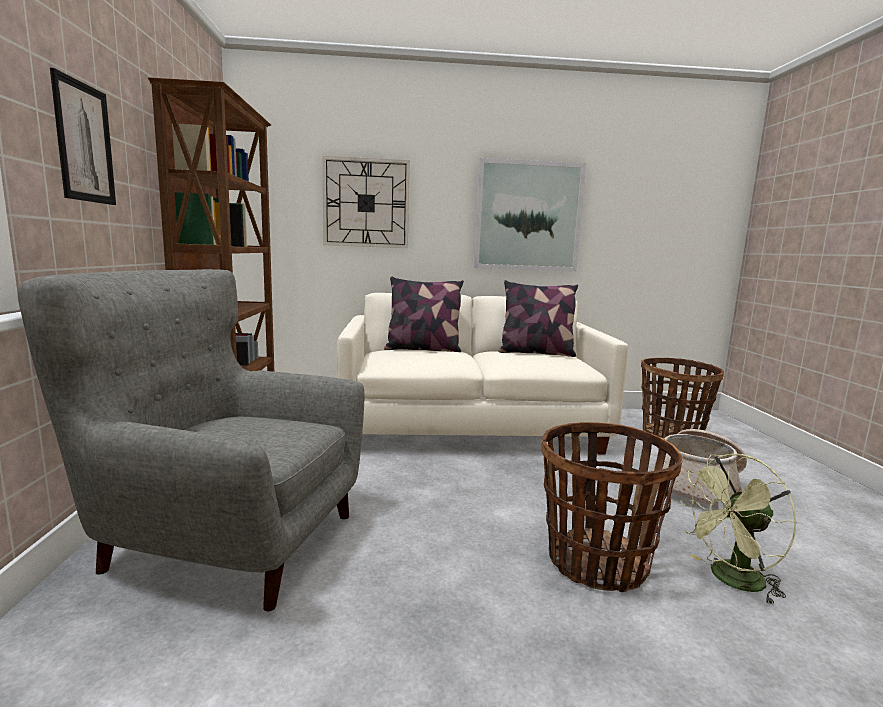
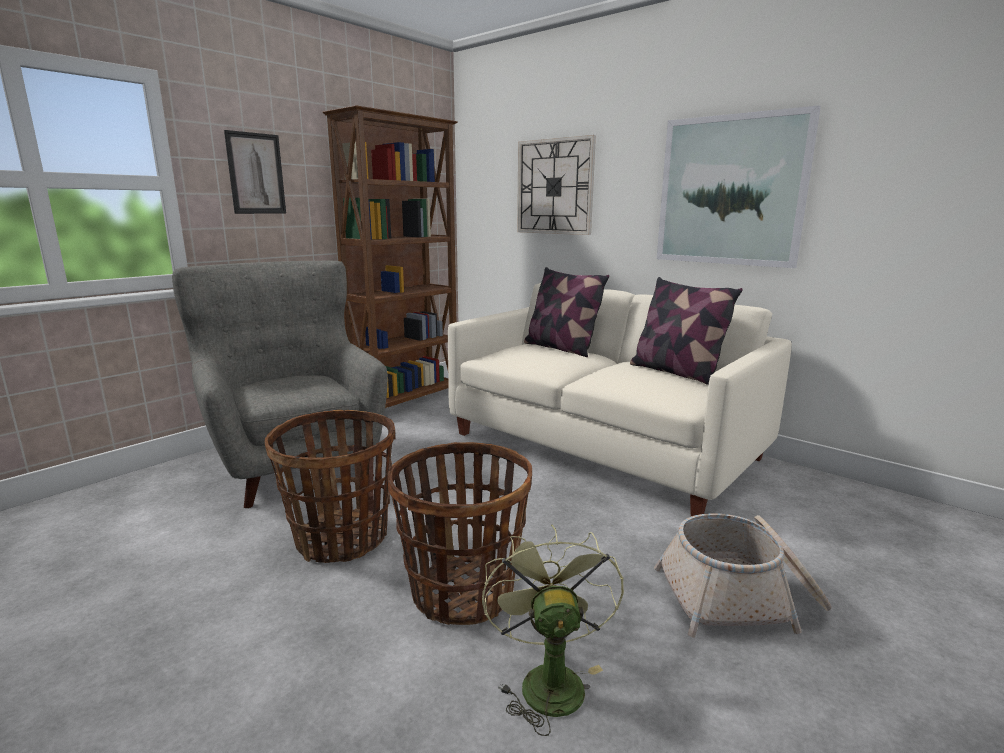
camera: 45 degrees right, 5 degrees up
(672, 436) = (864, 538): basket -> basket (342, 539)
(730, 580) = (547, 678): green fan -> green fan turned 60 degrees clockwise

